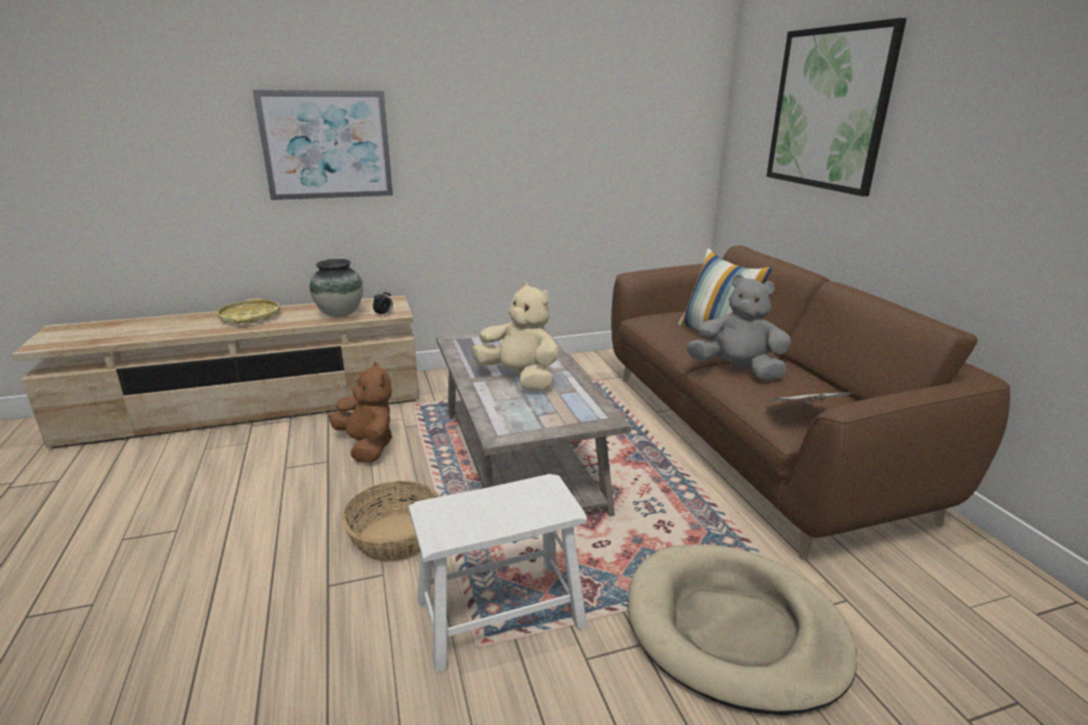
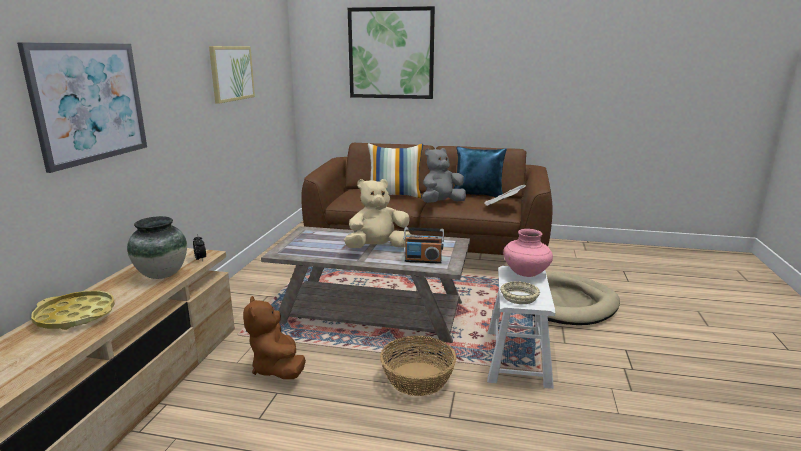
camera: 60 degrees left, 5 degrees down
(367, 446) = (277, 368): brown plush toy -> brown plush toy turned 105 degrees counterclockwise
(449, 512) = (519, 297): none -> beige bowl
(508, 413) = (423, 260): none -> radio
(546, 501) = (526, 273): none -> pink vase
(564, 127) = (231, 73): none -> picture
(828, 387) = (478, 196): none -> blue pillow

